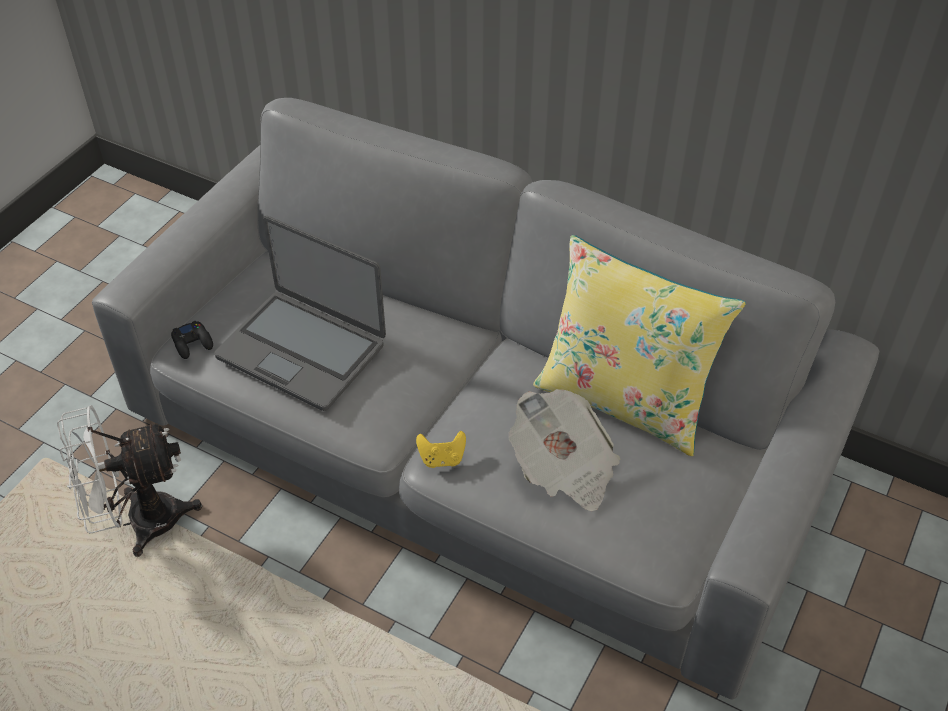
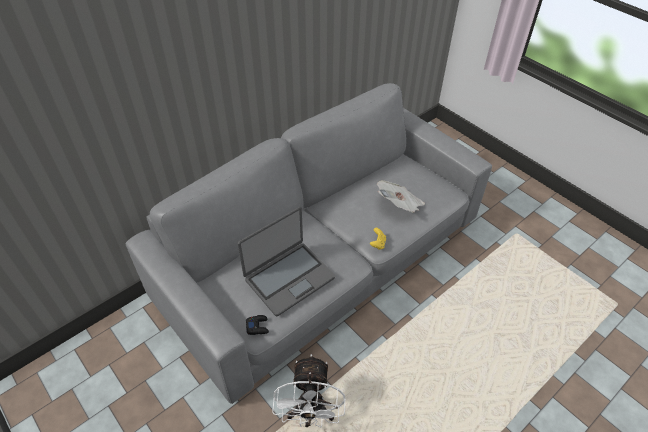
camera: 70 degrees left, 0 degrees up
(624, 400) = (367, 179): yellow pillow -> none

